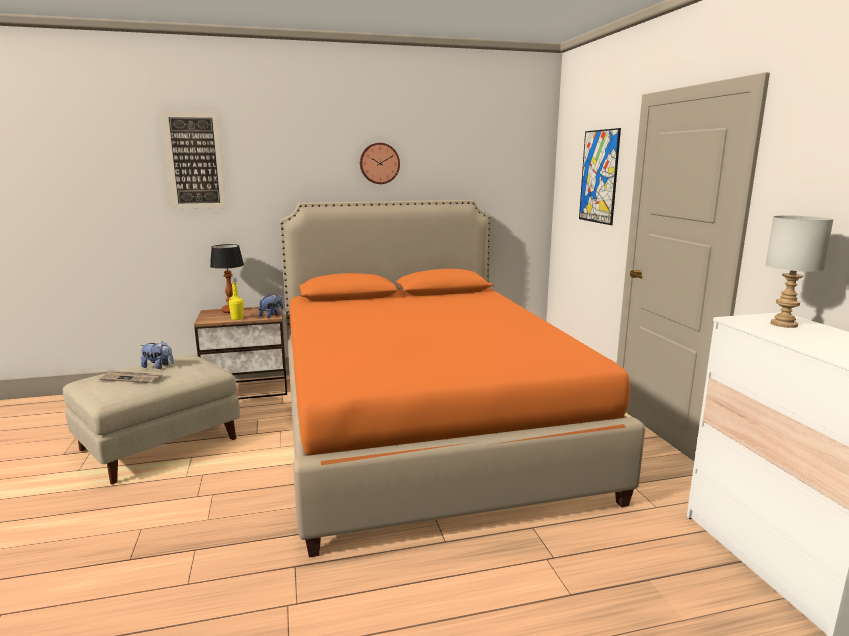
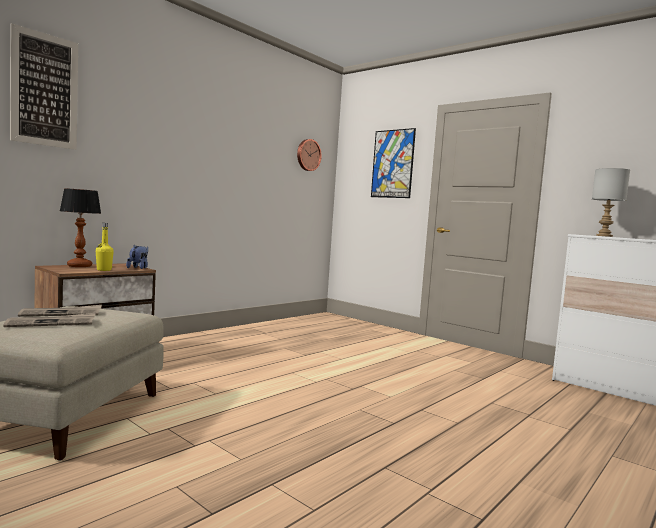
camera: 35 degrees left, 10 degrees down
(158, 366) = (62, 313): plush toy -> newspaper
(379, 163) = (222, 131): wall clock -> wall clock (308, 155)
(422, 427) = (318, 362): orange bed -> none

